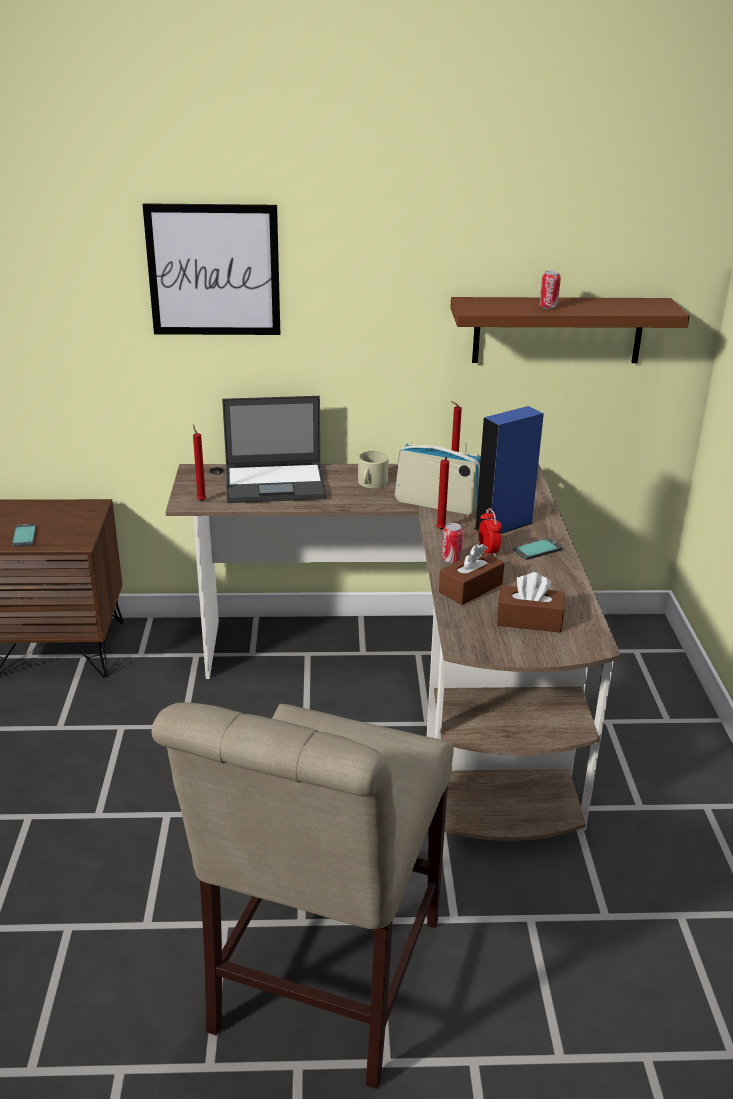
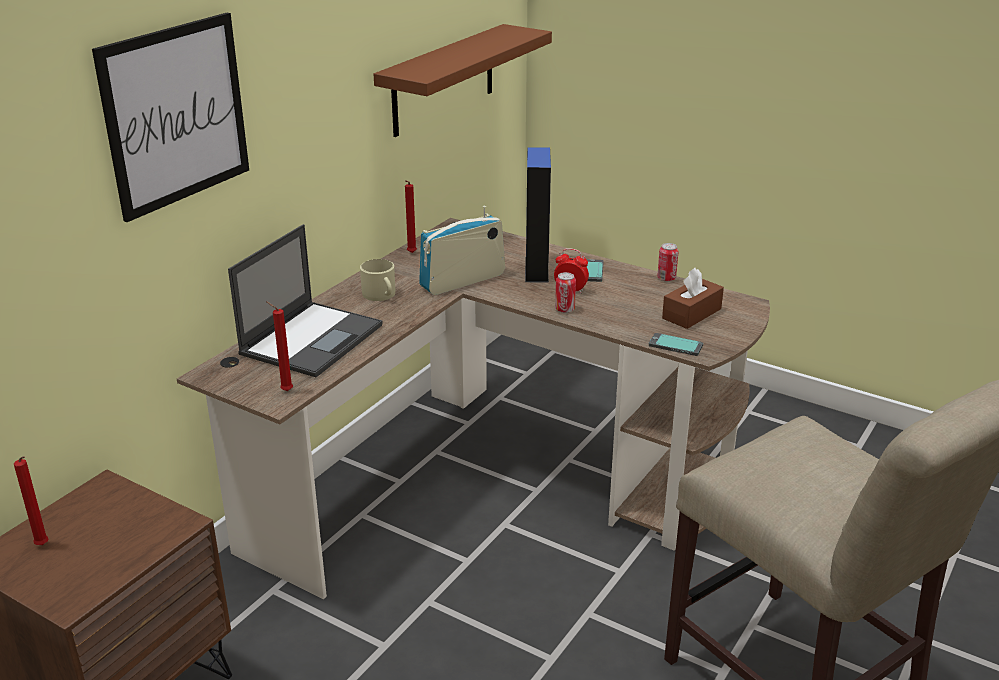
camera: 55 degrees left, 0 degrees up
(24, 536) = (104, 561): phone -> phone (675, 346)
(440, 530) = (510, 296): red candle -> red candle (43, 546)
(470, 588) = (620, 318): brown tissue box -> none
(548, 307) = (462, 56): can -> can (666, 278)

